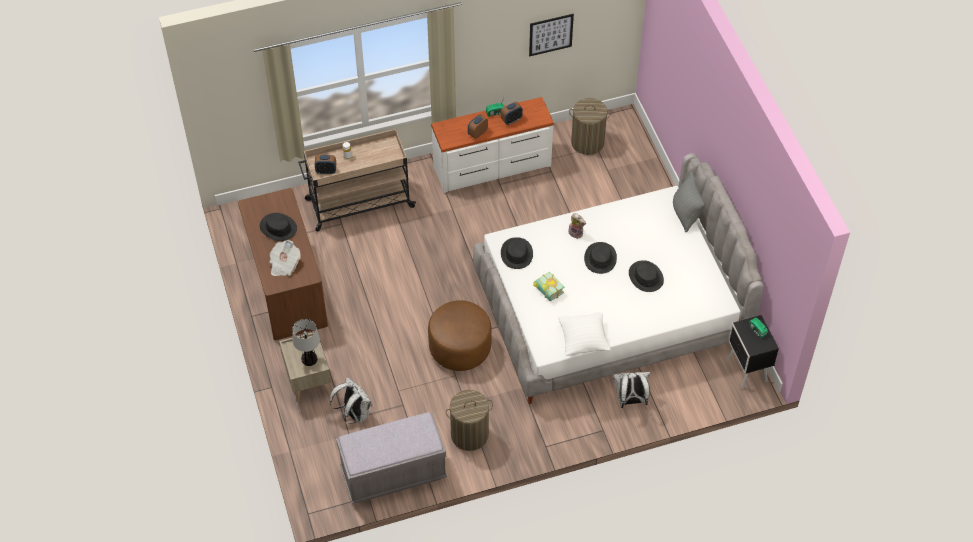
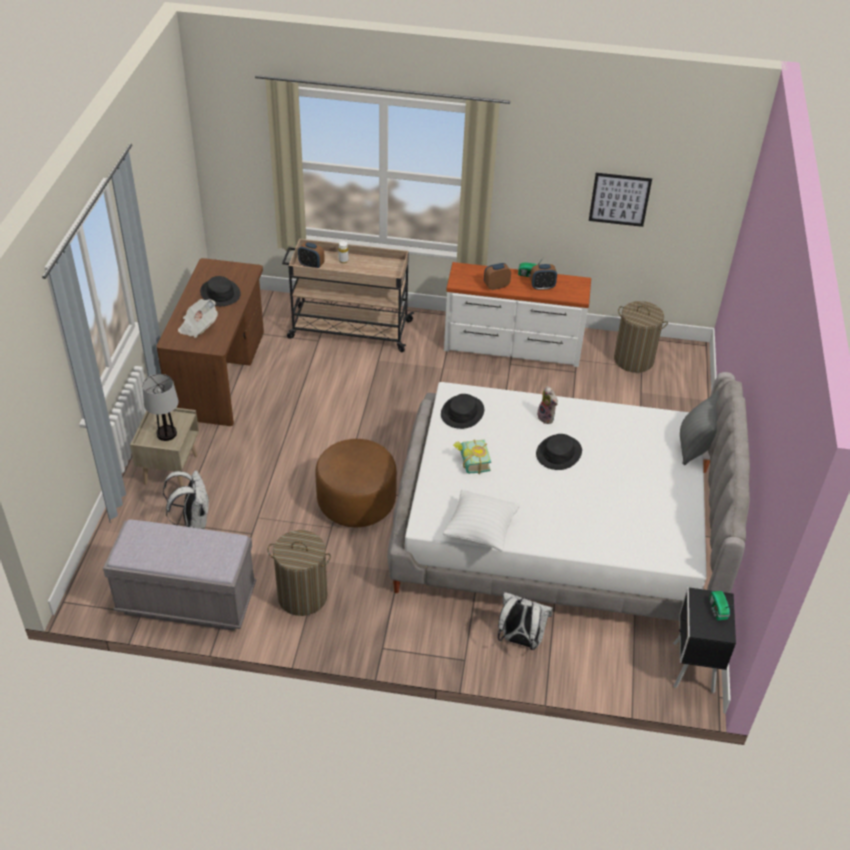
camera: 25 degrees right, 10 degrees down
(646, 277) = (603, 493): black hat -> none

